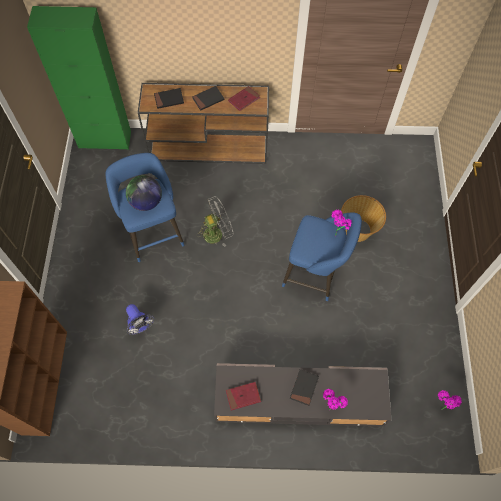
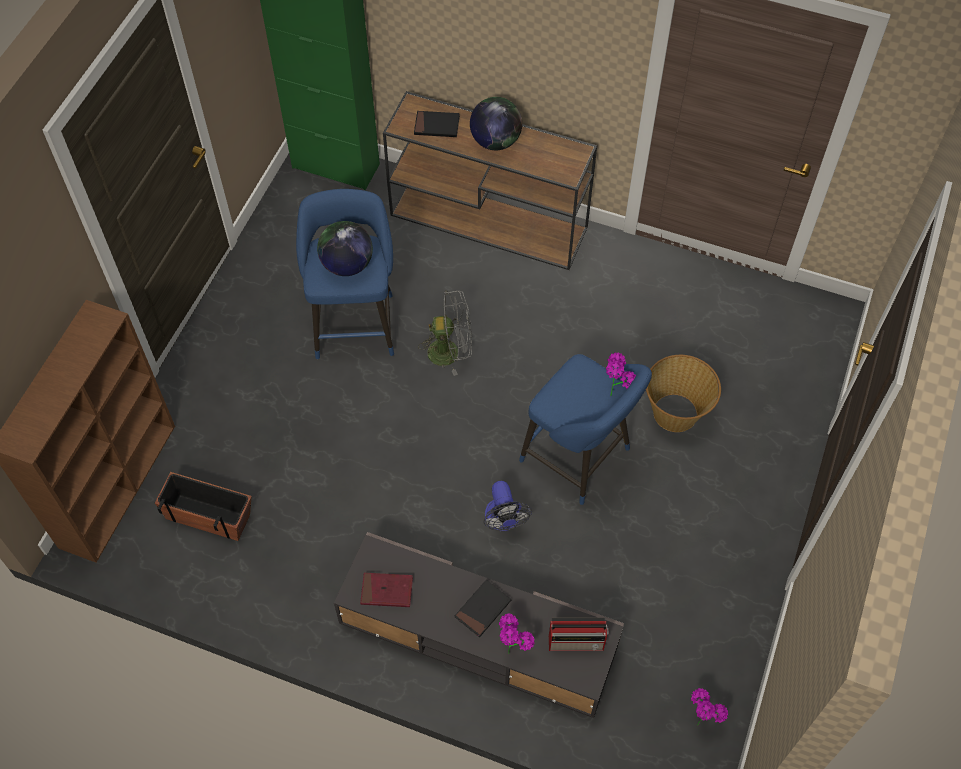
camera: 20 degrees right, 5 degrees down
(109, 381) = (208, 515): none -> planter
(140, 325) = (283, 451): fan -> fan (504, 521)
(208, 99) = (495, 141): black book -> globe
(244, 99) = (549, 156): red book -> none
(365, 388) = (577, 642): none -> radio

